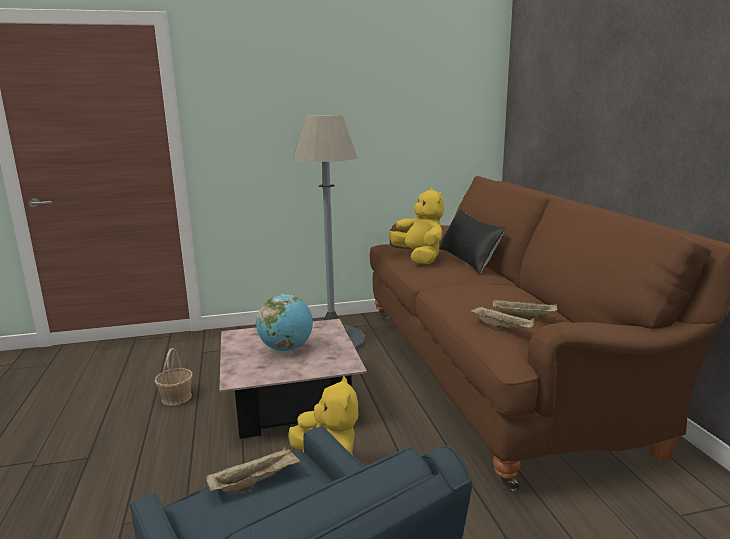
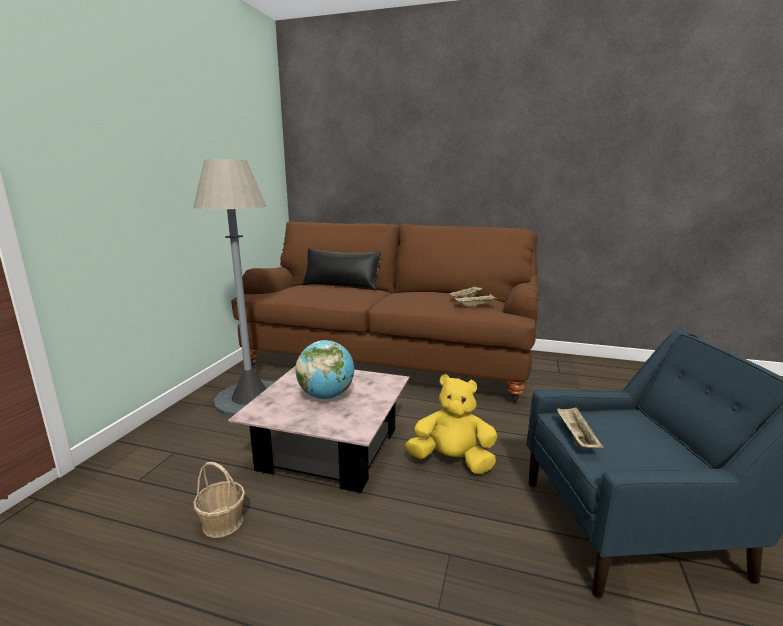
camera: 60 degrees left, 0 degrees up
(419, 258) = (316, 292): yellow plush toy -> none

